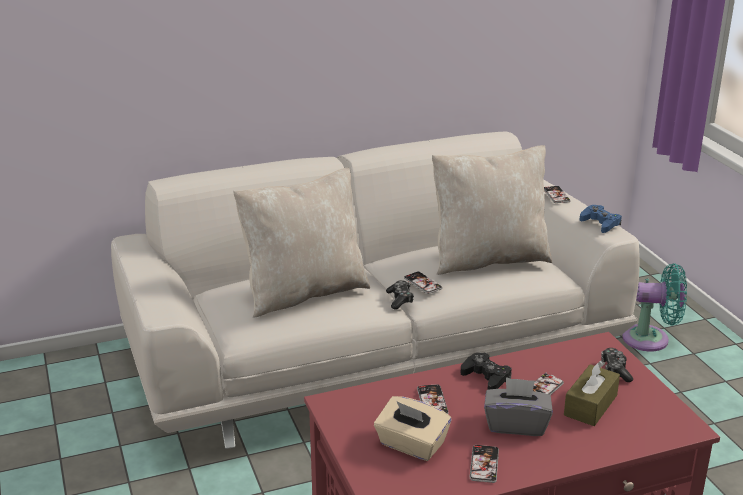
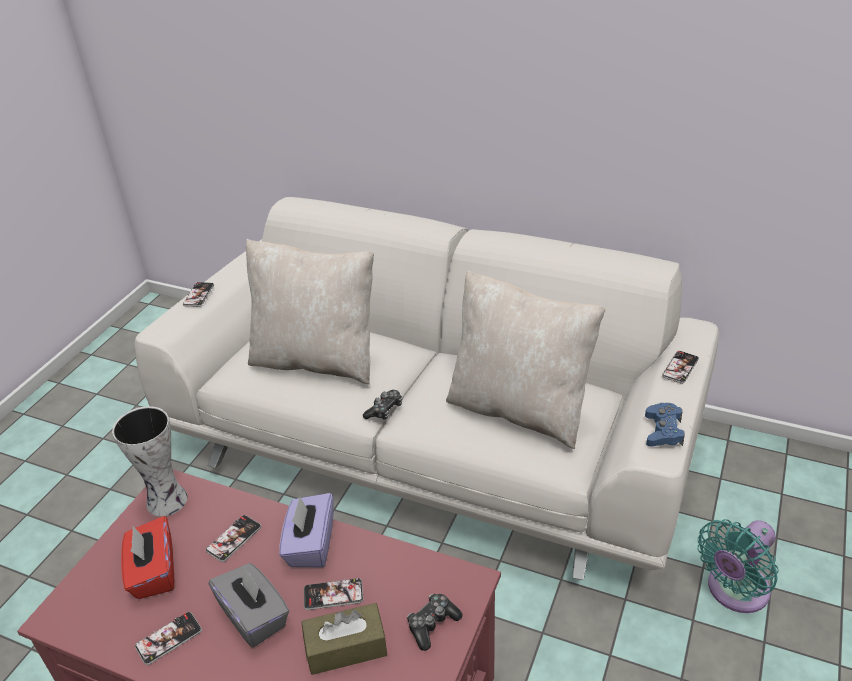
camera: 45 degrees right, 10 degrees up
(347, 410) = (167, 502): none -> vase
(411, 445) = (154, 573): beige tissue box -> red tissue box
(422, 283) = (422, 403): phone -> phone (198, 295)
(486, 377) = (310, 545): black game controller -> purple tissue box
(651, 339) = (734, 591): turquoise fan -> turquoise fan turned 90 degrees clockwise

